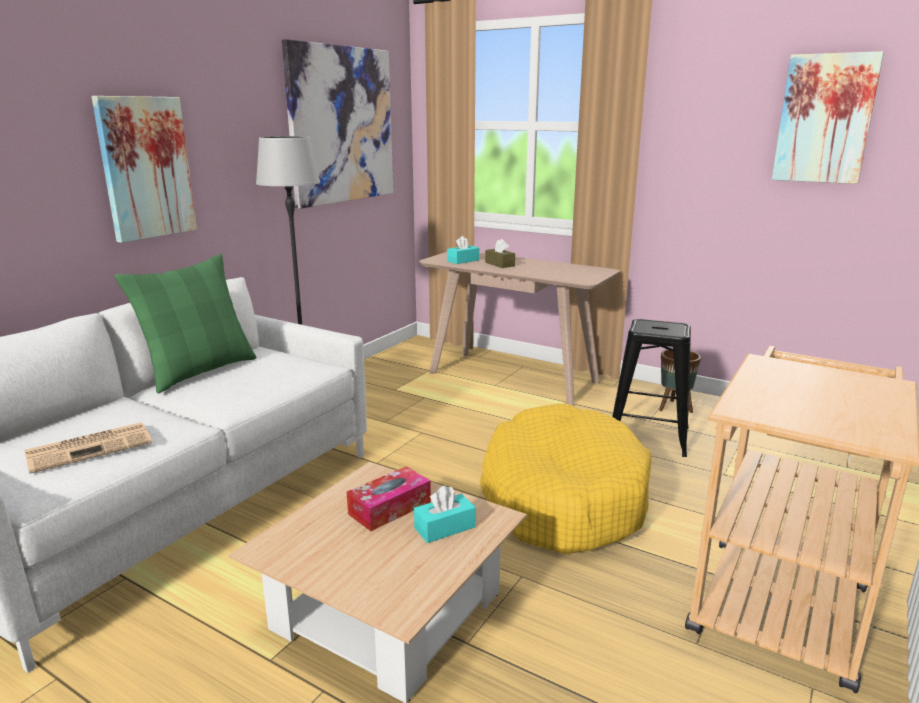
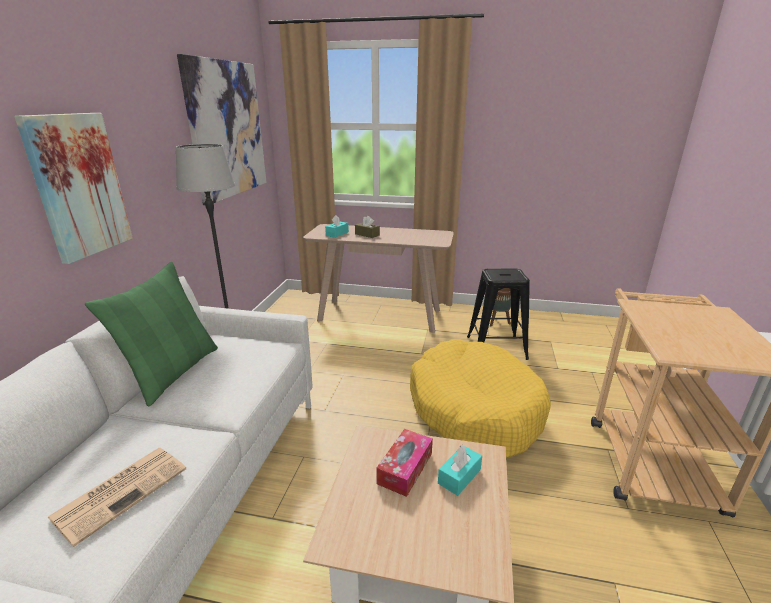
camera: 20 degrees left, 5 degrees up
(824, 119) = (587, 121): picture -> none

